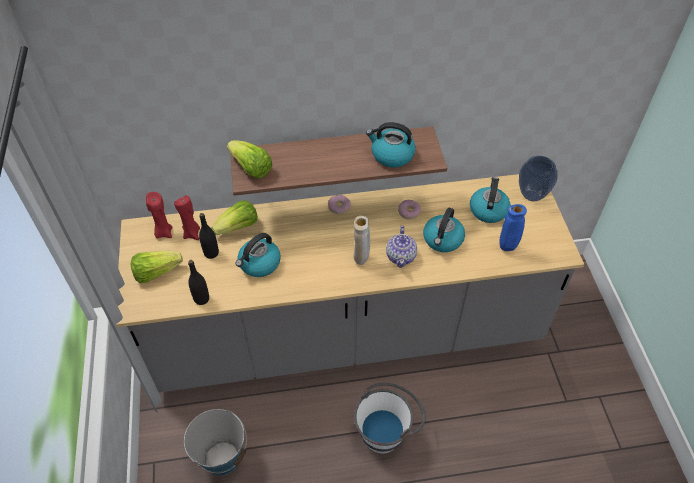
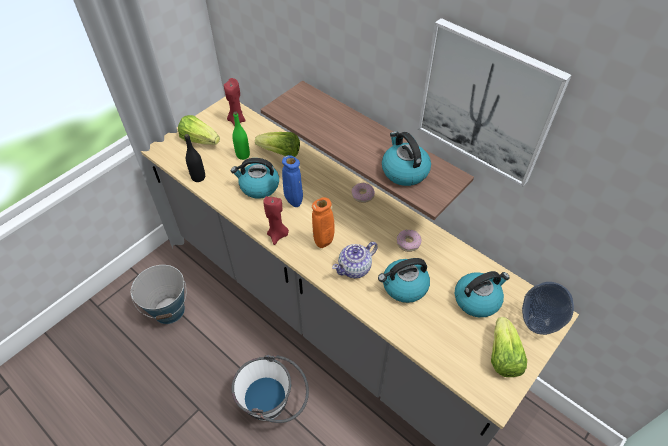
camera: 50 degrees right, 0 degrees up
(192, 233) = (250, 134): red candle -> red candle (278, 235)
(211, 253) = (243, 155): black bottle -> green bottle
(251, 168) = (294, 103): lettuce -> lettuce (502, 356)
(361, 260) = (323, 244): beige vase -> orange vase
(433, 65) = (486, 103): none -> picture
(507, 248) = (448, 343): blue vase -> blue vase (294, 203)

